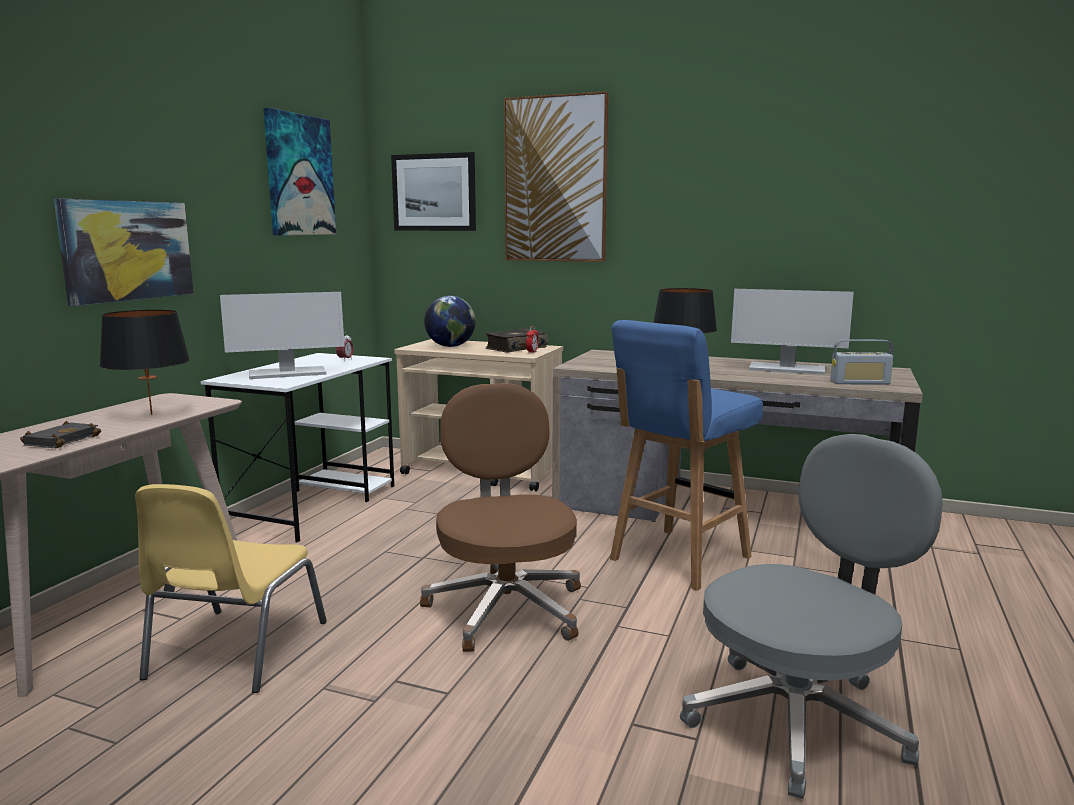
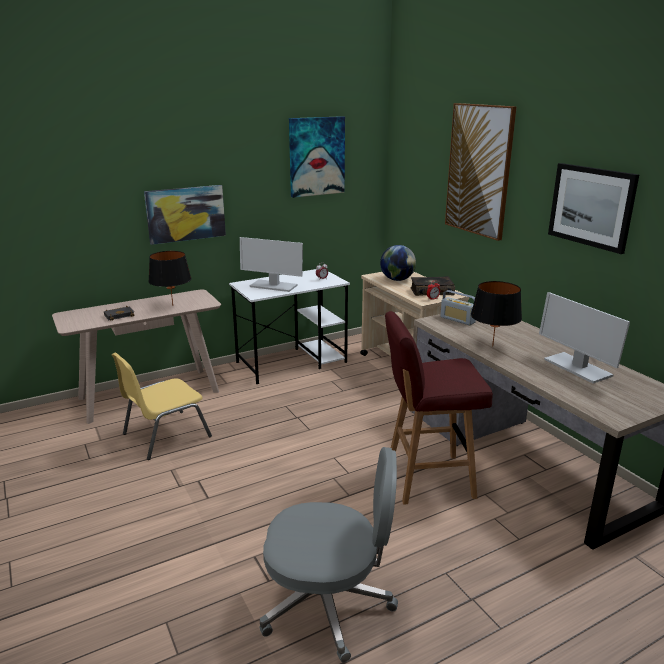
camera: 40 degrees right, 10 degrees up
(434, 192) = (415, 165): picture -> picture (591, 206)
(505, 607) = (292, 465): brown office chair -> none
(678, 559) = (427, 478): blue stool -> red stool
(860, 383) = (597, 402): radio -> radio (457, 320)

